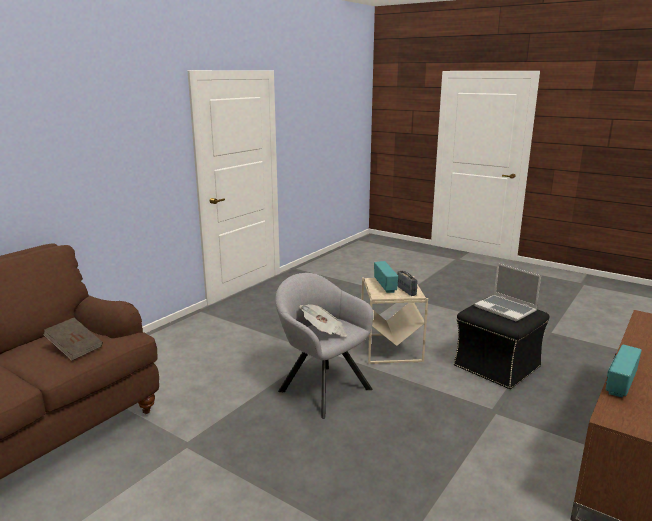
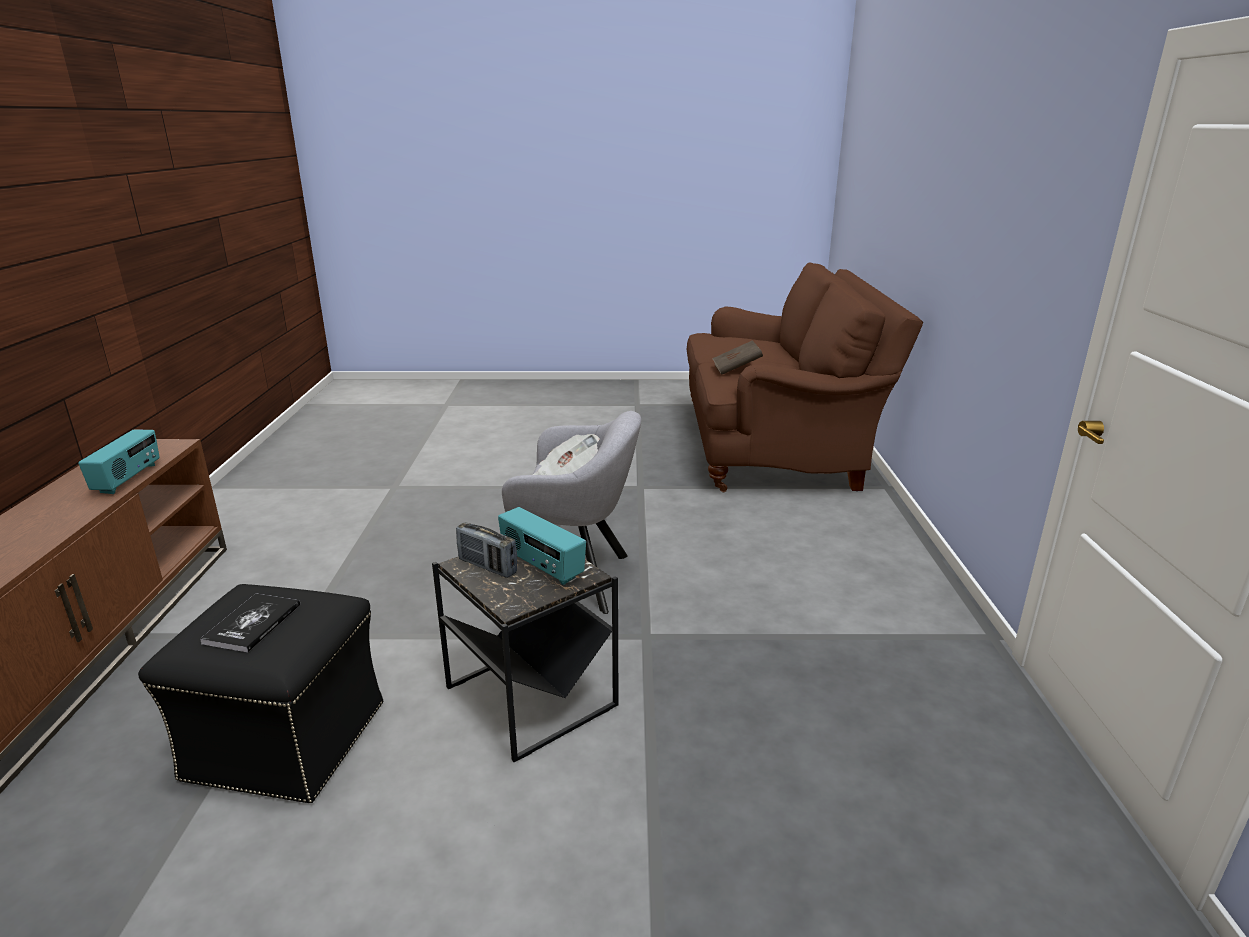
camera: 145 degrees right, 5 degrees up
(391, 348) = (531, 698): beige side table -> black side table
(506, 309) = (252, 624): laptop -> book

